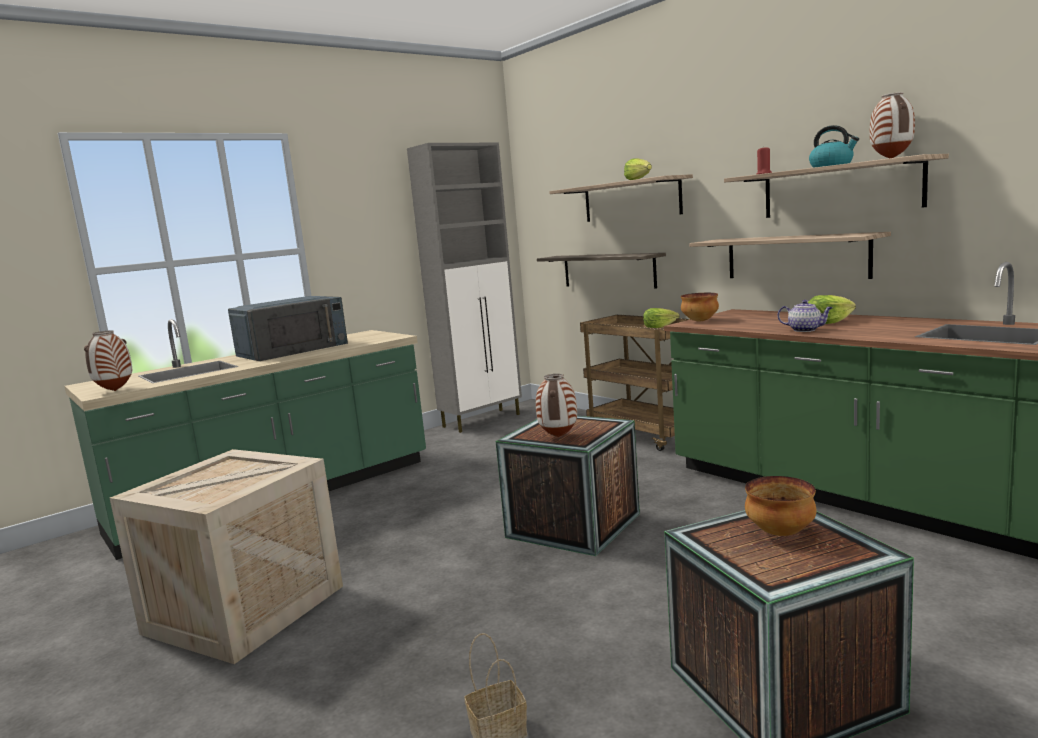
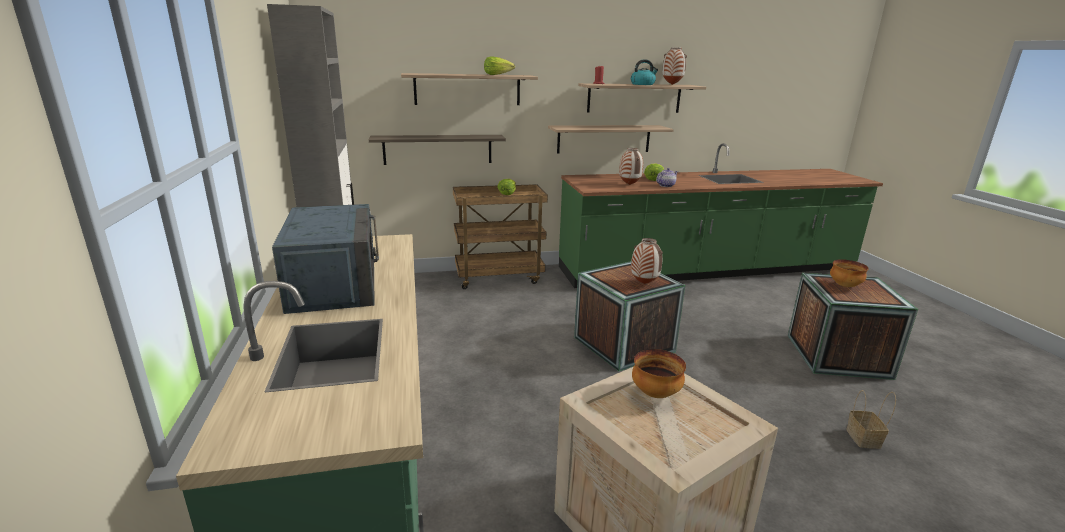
camera: 65 degrees left, 10 degrees up
(114, 391) = (387, 412): vase -> vase (630, 185)
(700, 321) = (588, 186): bowl -> bowl (655, 393)

